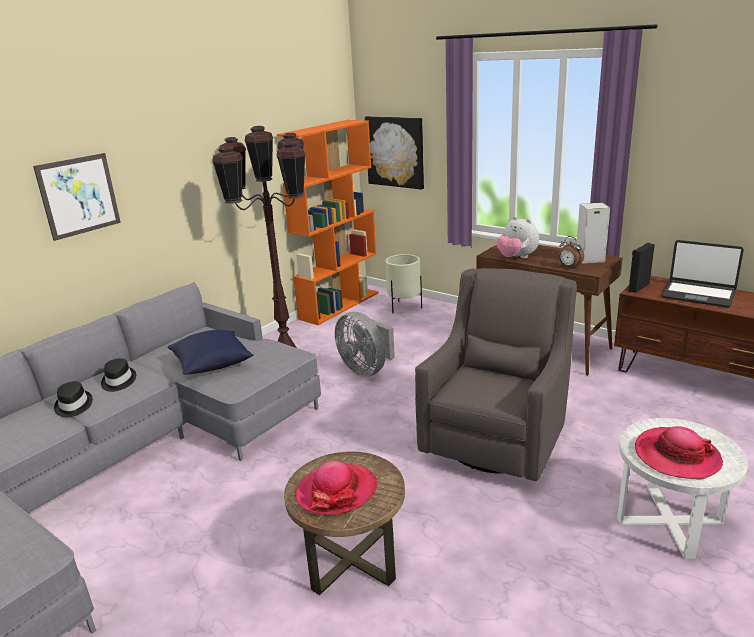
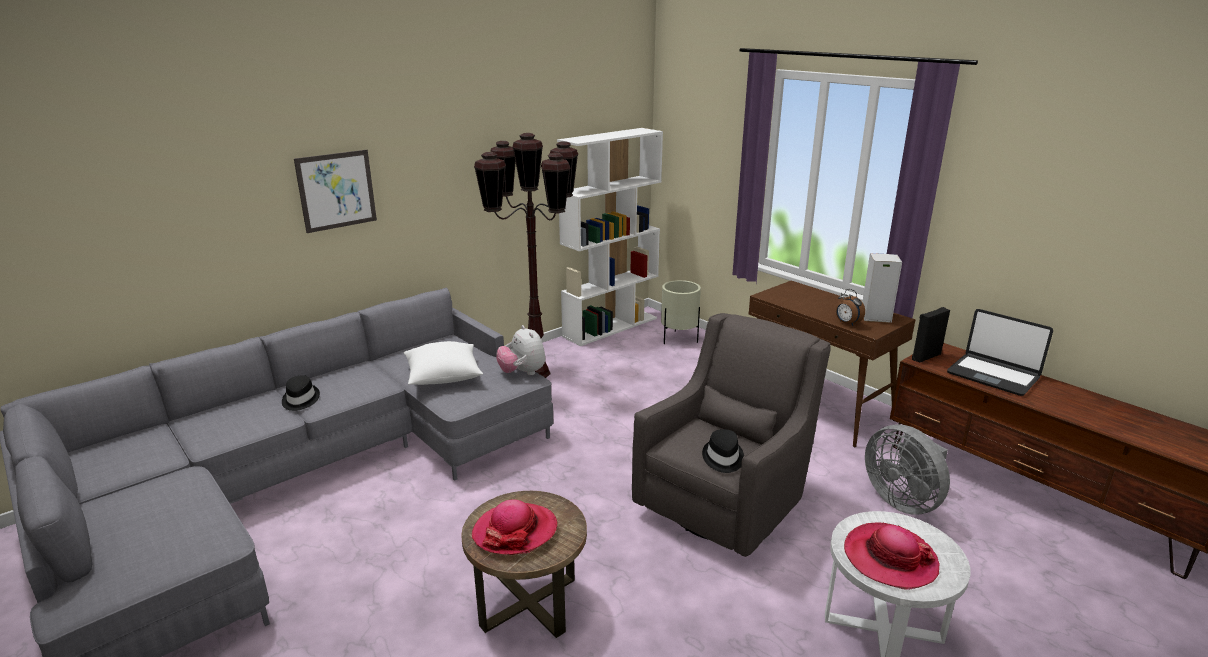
camera: 10 degrees right, 0 degrees up
(118, 381) = (349, 381): black hat -> black hat (722, 458)
(212, 365) = (443, 377): blue pillow -> white pillow
(339, 305) = (610, 327): orange bookcase -> white bookcase
(366, 369) = (614, 403): grey fan -> grey fan (903, 500)
(395, 152) = (689, 167): picture -> none
(516, 258) = (793, 304): plush toy -> plush toy (522, 373)

